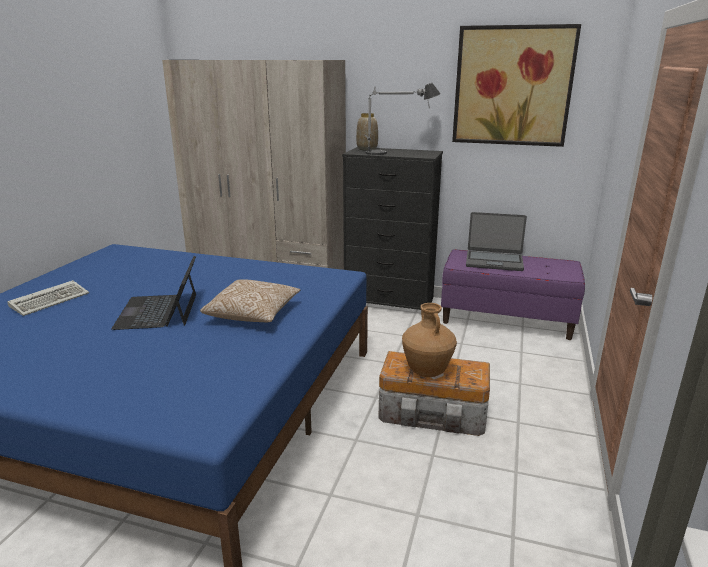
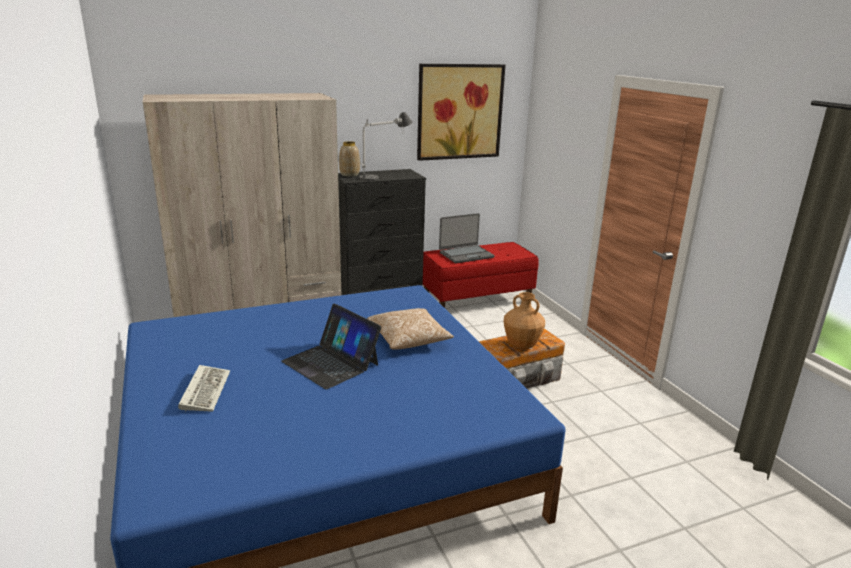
camera: 40 degrees left, 0 degrees up
(506, 319) = (477, 299): purple bench -> red bench

